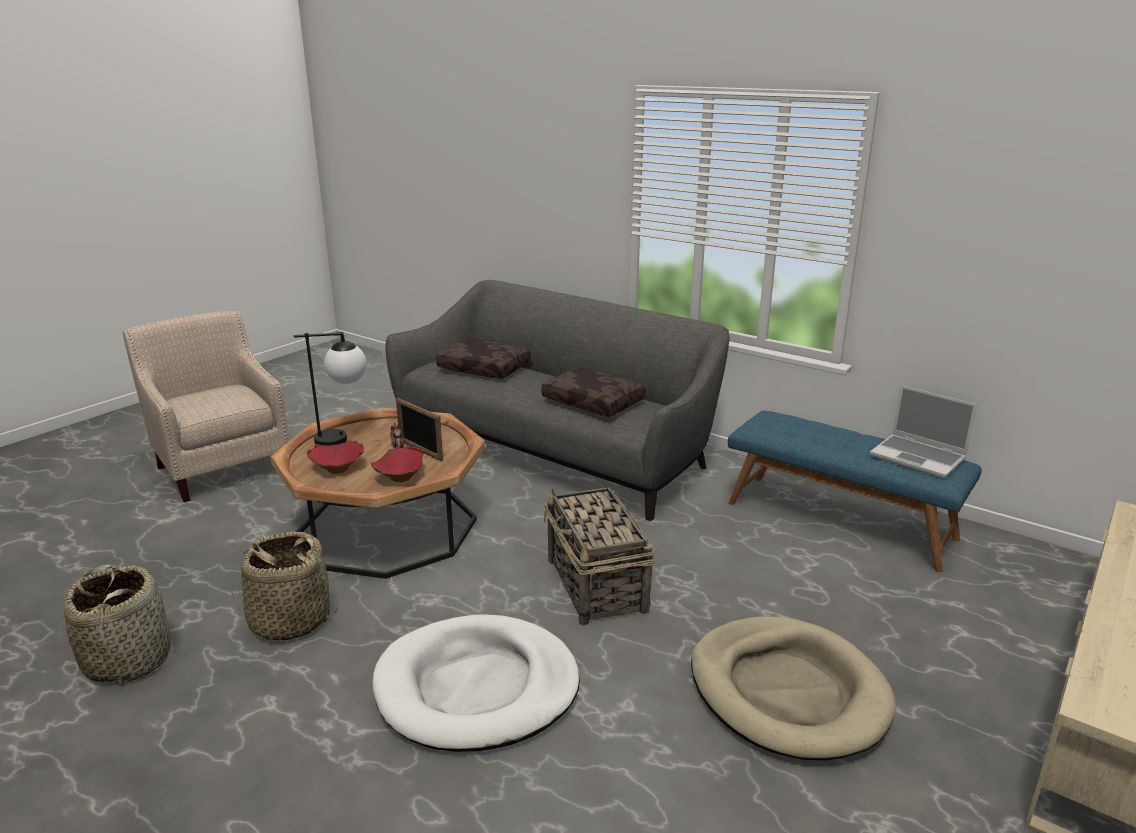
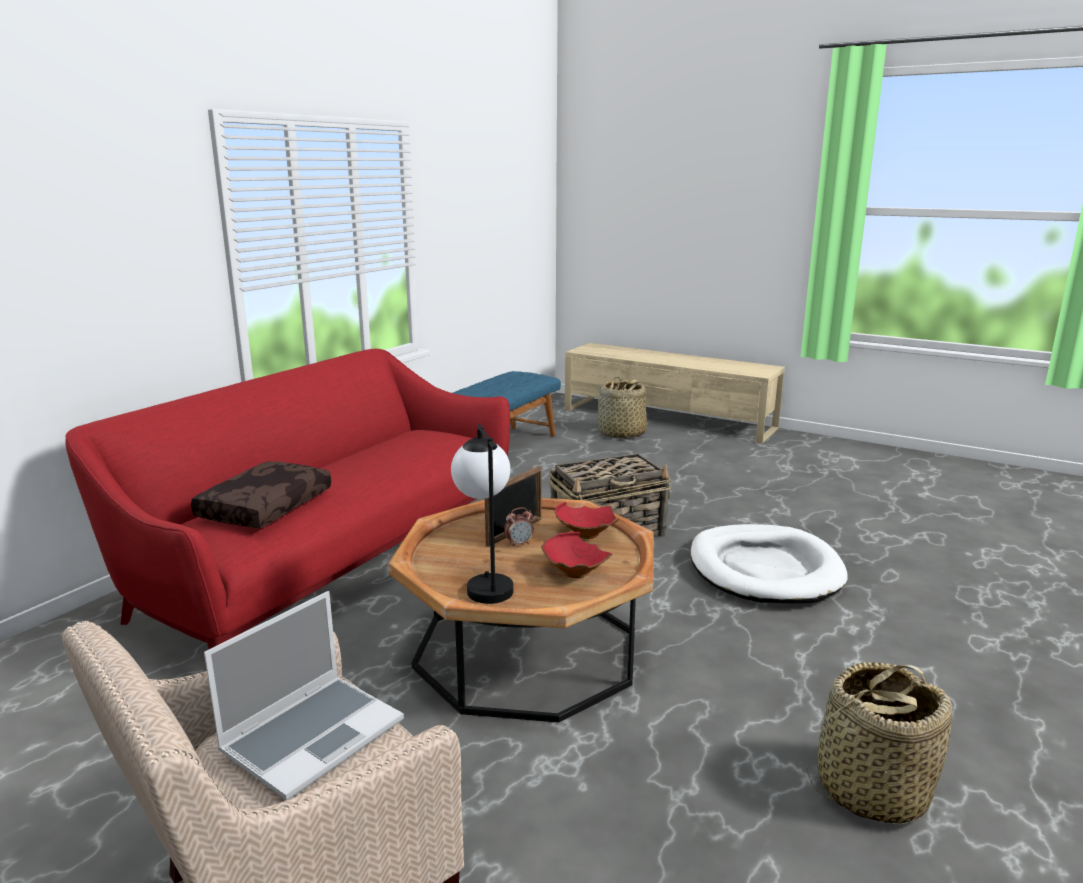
camera: 95 degrees left, 5 degrees down
(290, 620) = (734, 681): basket -> basket (621, 433)
(555, 449) = (327, 561): grey sofa -> red sofa
(594, 402) = (404, 451): brown pillow -> none
(787, 692) = (700, 478): beige dog bed -> none
(919, 458) = (512, 377): laptop -> laptop (313, 735)

